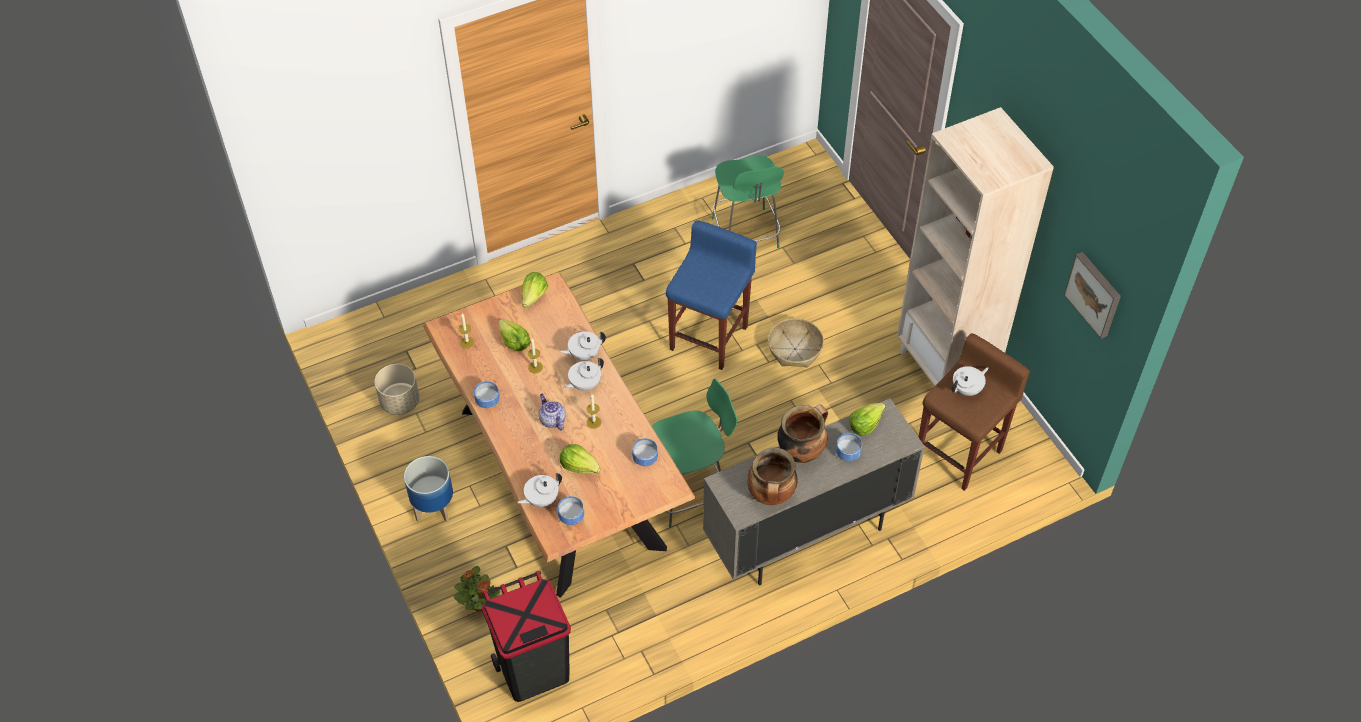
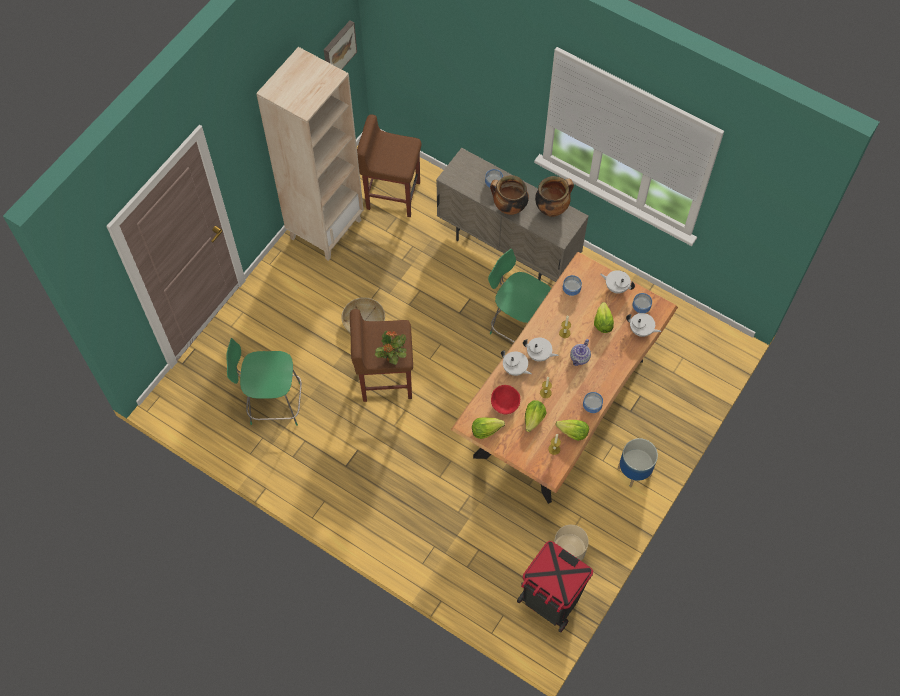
camera: 120 degrees left, 10 degrees up
(479, 604) = (679, 401): potted plant -> potted plant (392, 358)
(533, 671) = (698, 346): black trash can -> black trash can (550, 602)
(550, 326) = (505, 404): none -> red bowl
(709, 337) = (385, 379): blue stool -> brown stool
(746, 235) = (273, 403): green chair -> green chair turned 135 degrees counterclockwise
(865, 424) = (465, 183): lettuce -> lettuce (572, 432)
(967, 389) = (388, 157): white teapot -> white teapot (616, 287)

